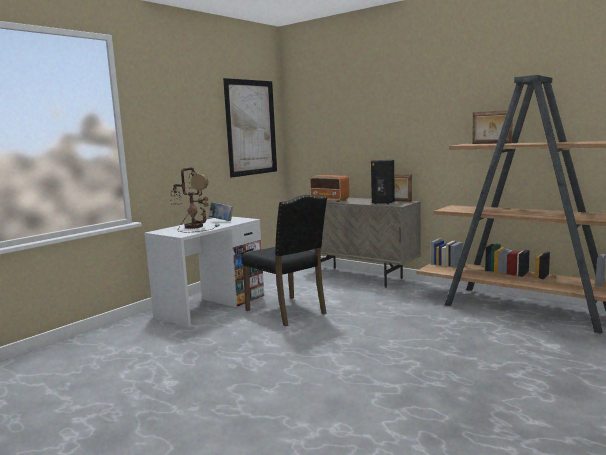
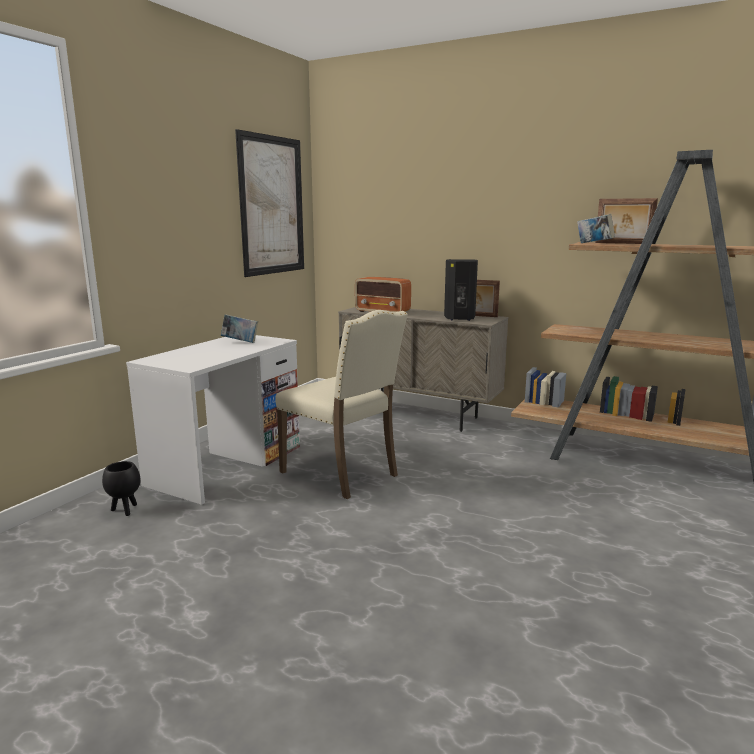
camera: 10 degrees left, 5 degrees up
(140, 329) = (125, 510): none -> black planter
(193, 227) = (201, 352): table lamp -> none
(288, 312) = (342, 473): black chair -> beige chair
(468, 144) = (594, 244): none -> book

